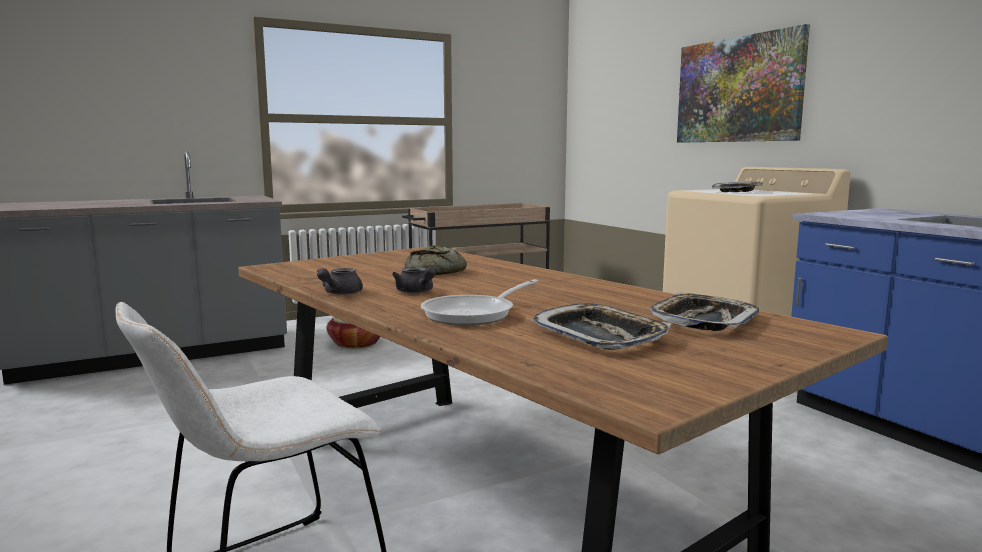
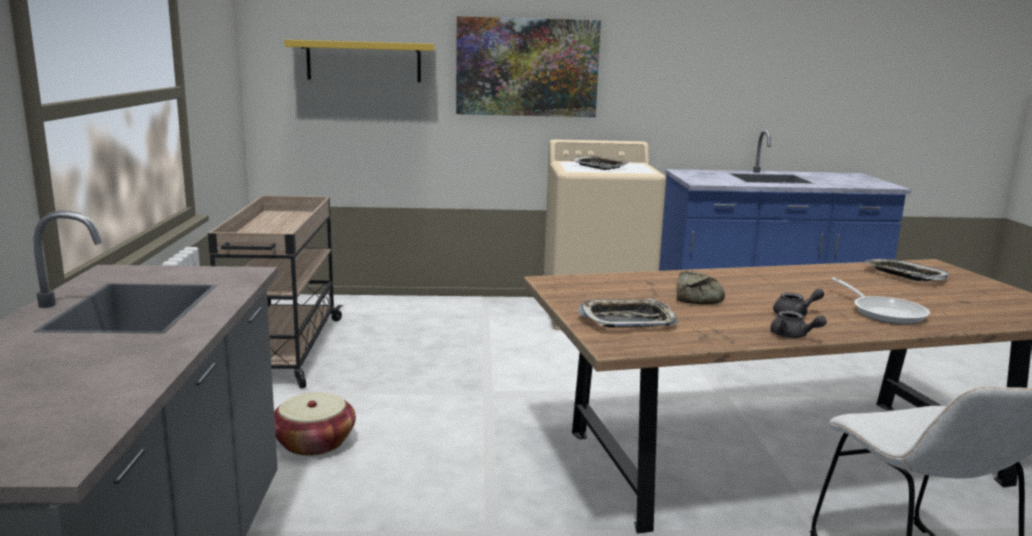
camera: 65 degrees left, 5 degrees up
(599, 336) = (947, 299): tray -> tray (627, 320)
(625, 100) = (364, 61): none -> yellow shelf

